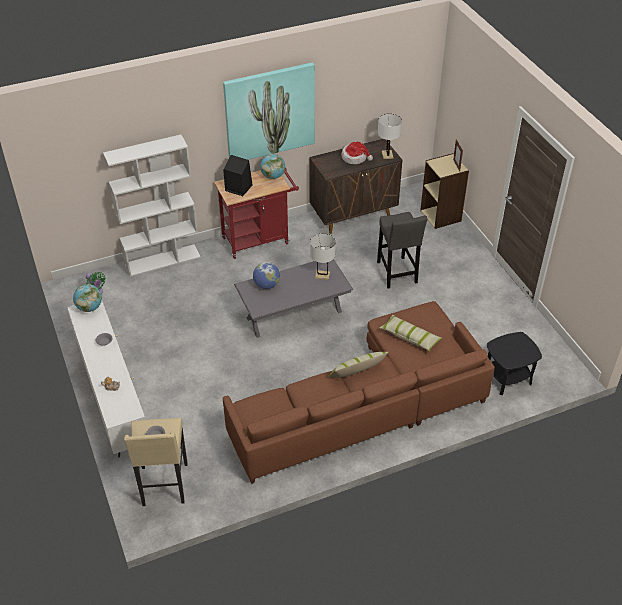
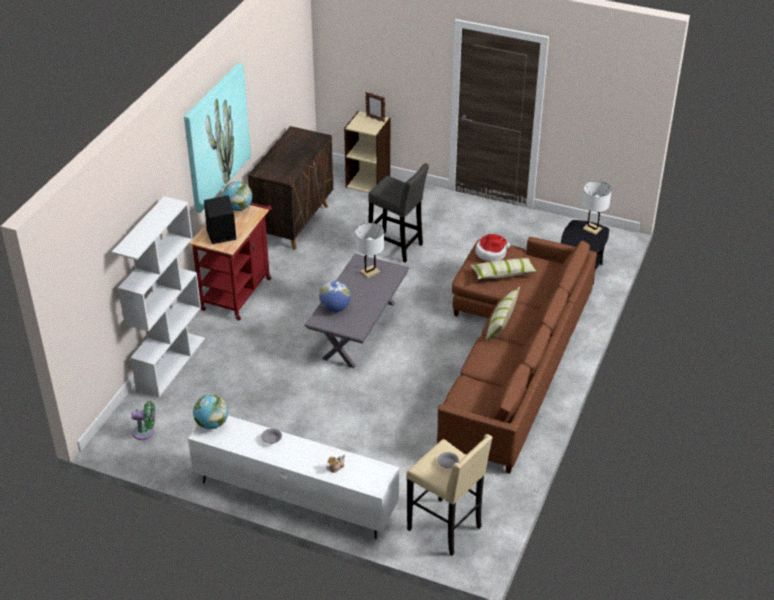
camera: 45 degrees left, 5 degrees down
(355, 158) = (289, 154): hat -> hat (491, 253)
(387, 155) = (313, 138): white table lamp -> white table lamp (592, 229)

